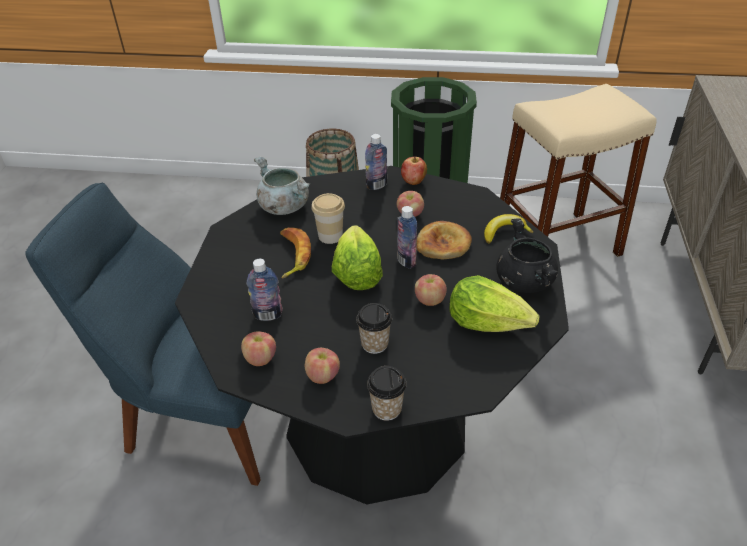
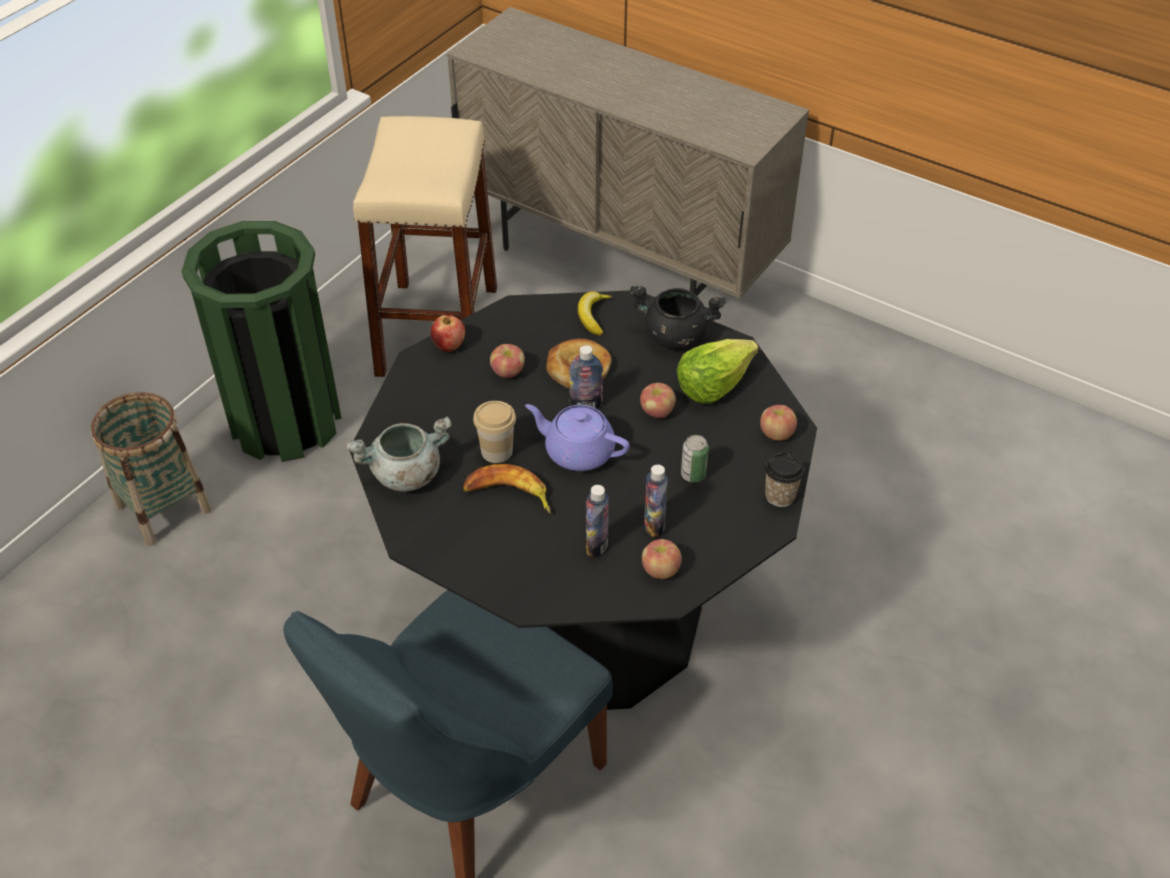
camera: 65 degrees left, 5 degrees up
(322, 375) = (713, 528): apple -> apple (776, 434)
(356, 273) = (578, 451): lettuce -> purple teapot
(374, 344) = (693, 475): cup -> can
(376, 185) = (430, 379): bottle -> bottle (654, 525)

